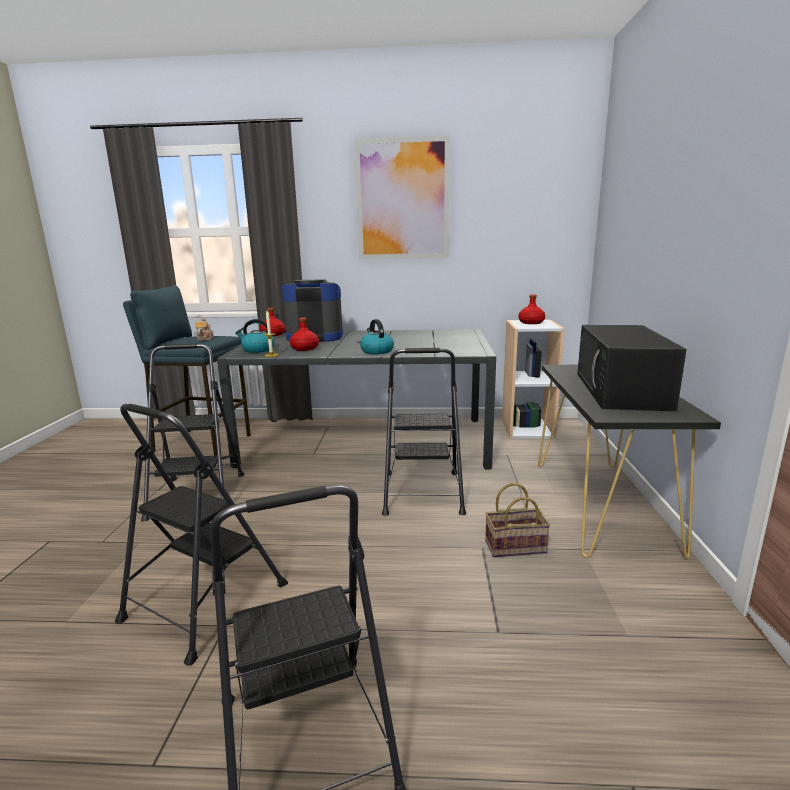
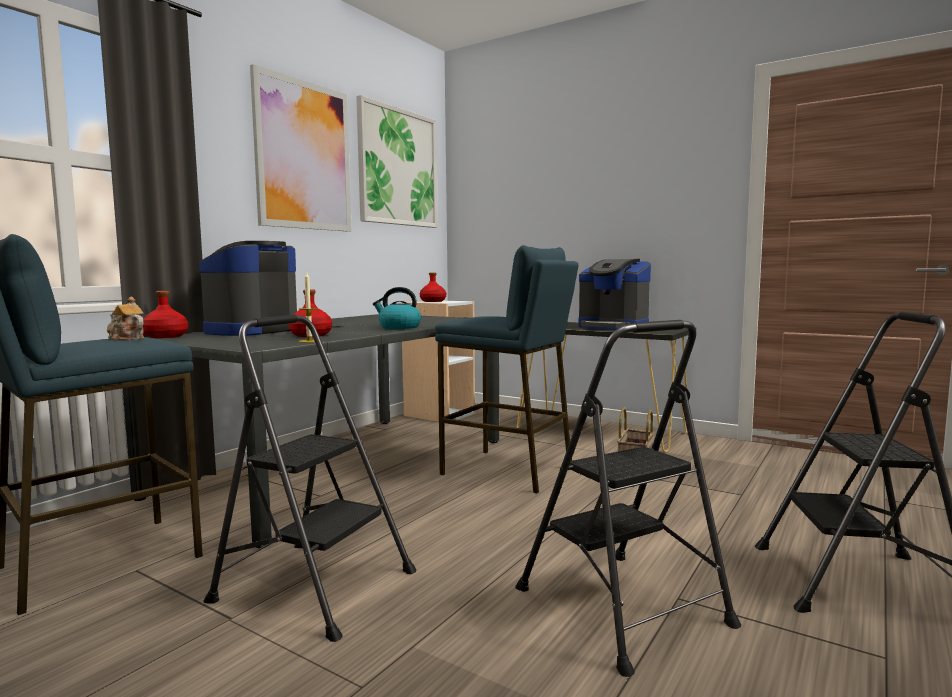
camera: 60 degrees left, 10 degrees down
(257, 350) = (256, 342): kettle -> none
(422, 493) = (508, 471): black step ladder -> blue stool
(518, 190) = (398, 167): none -> picture
(622, 391) = (613, 327): black microwave -> coffee machine

